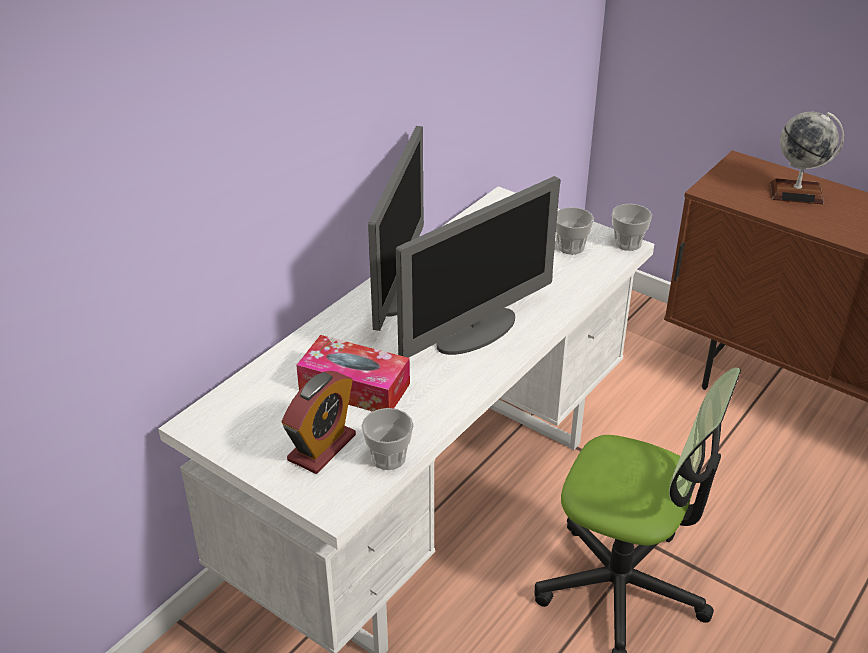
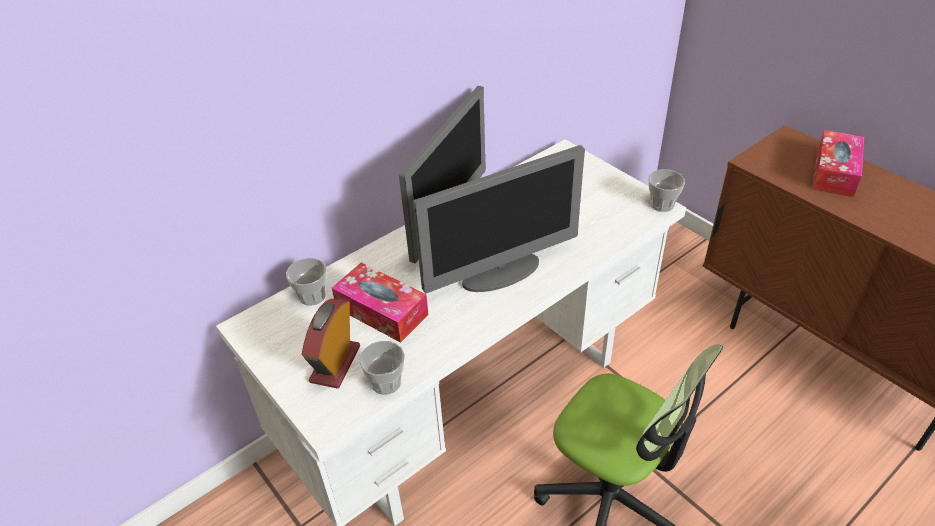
camera: 15 degrees right, 5 degrees up
(322, 447) = (335, 364): alarm clock -> alarm clock turned 150 degrees clockwise
(571, 247) = (609, 202): cup -> cup (312, 296)
(796, 193) = (834, 172): globe -> tissue box

